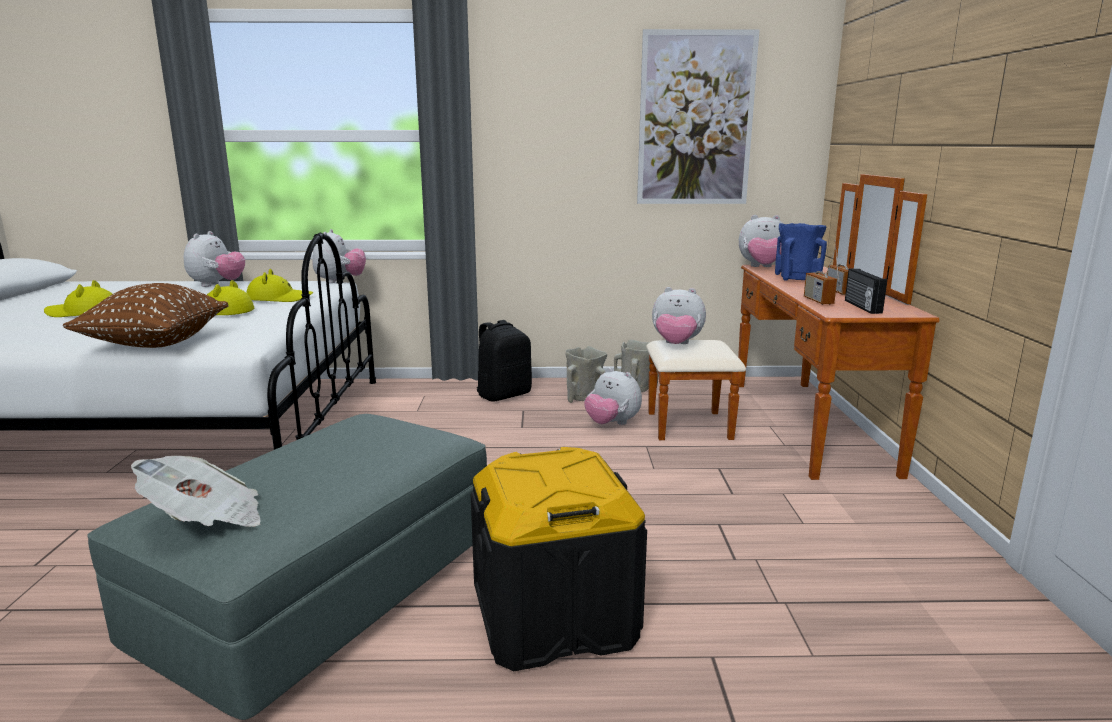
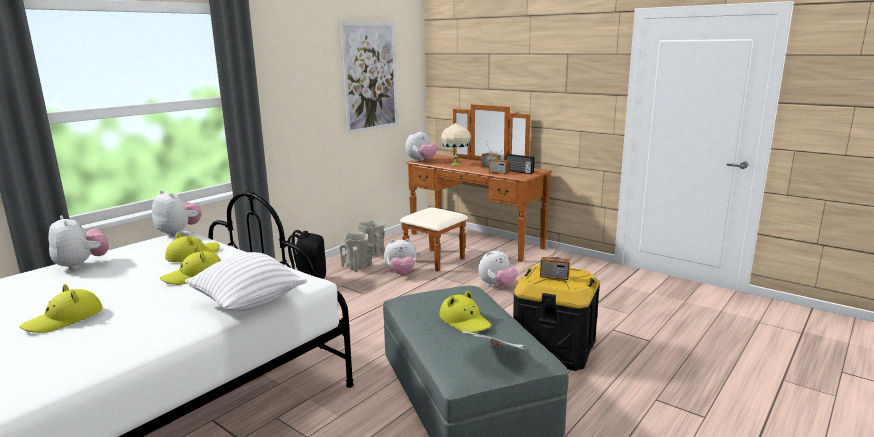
camera: 50 degrees left, 0 degrees up
(156, 344) = (248, 304): brown pillow -> white pillow
(315, 467) = (465, 321): none -> yellow hat
(544, 474) = (554, 277): none -> radio
(676, 344) = (424, 214): plush toy -> plush toy (497, 286)
(797, 279) = (455, 164): blue vase -> beige table lamp

